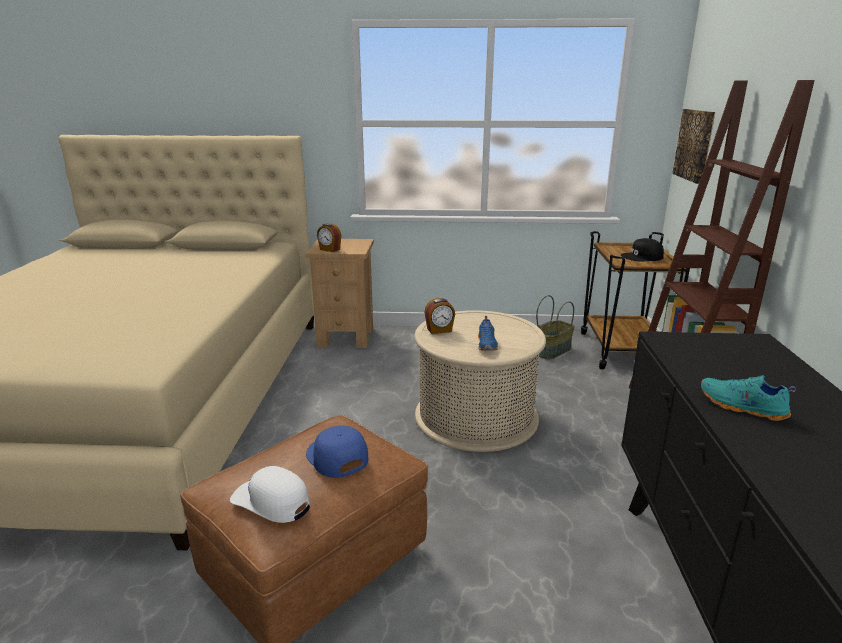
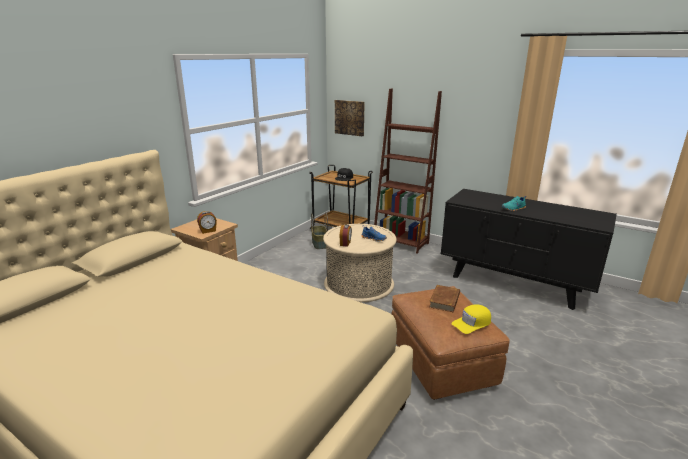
camera: 60 degrees left, 0 degrees up
(271, 501) = (472, 323): white cap -> yellow cap
(336, 457) = (444, 300): blue cap -> brown book

